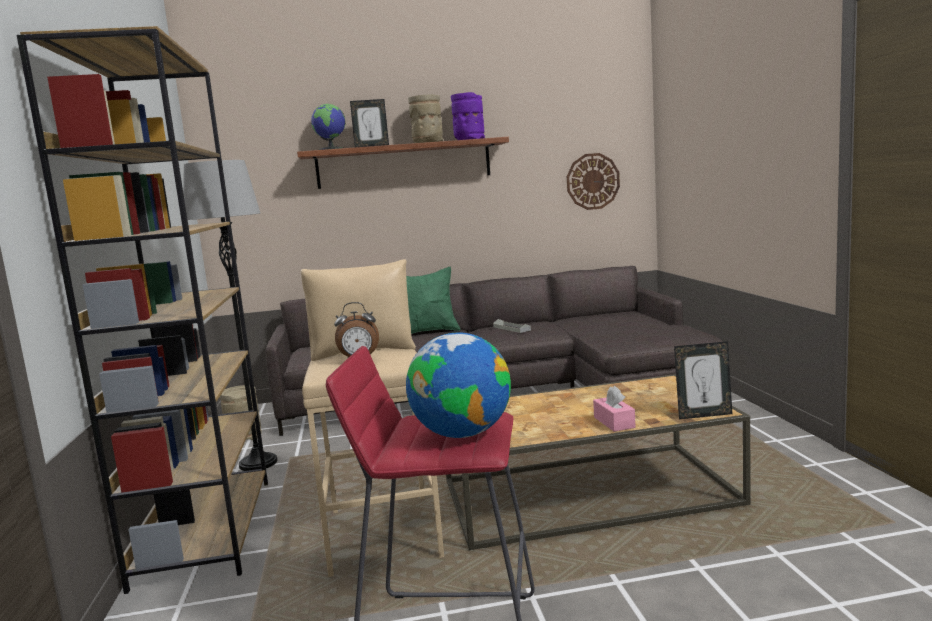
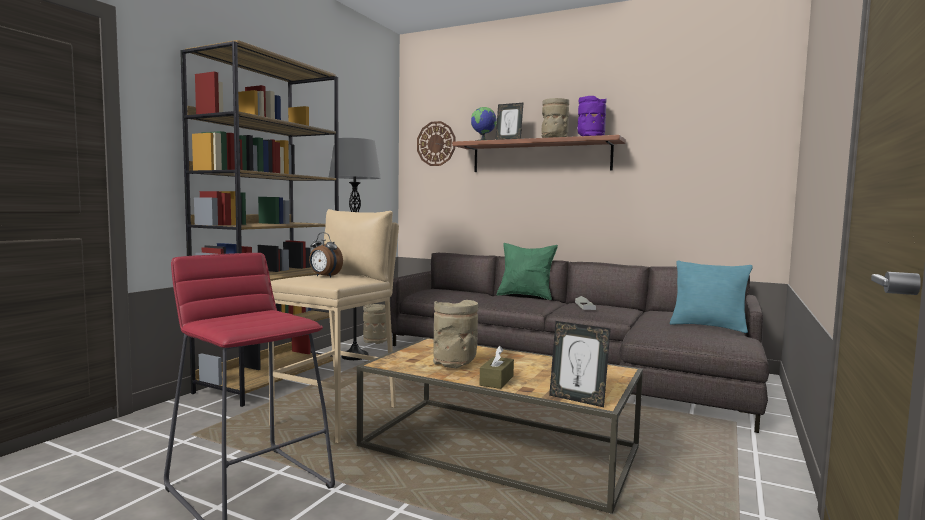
camera: 35 degrees right, 5 degrees down
(462, 434) = (252, 322): globe -> none
(542, 421) = (454, 364): none -> beige vase
(592, 181) = (718, 183): wall clock -> wall clock (436, 143)
(614, 422) = (496, 381): pink tissue box -> brown tissue box
(643, 323) = (708, 327): none -> turquoise pillow

